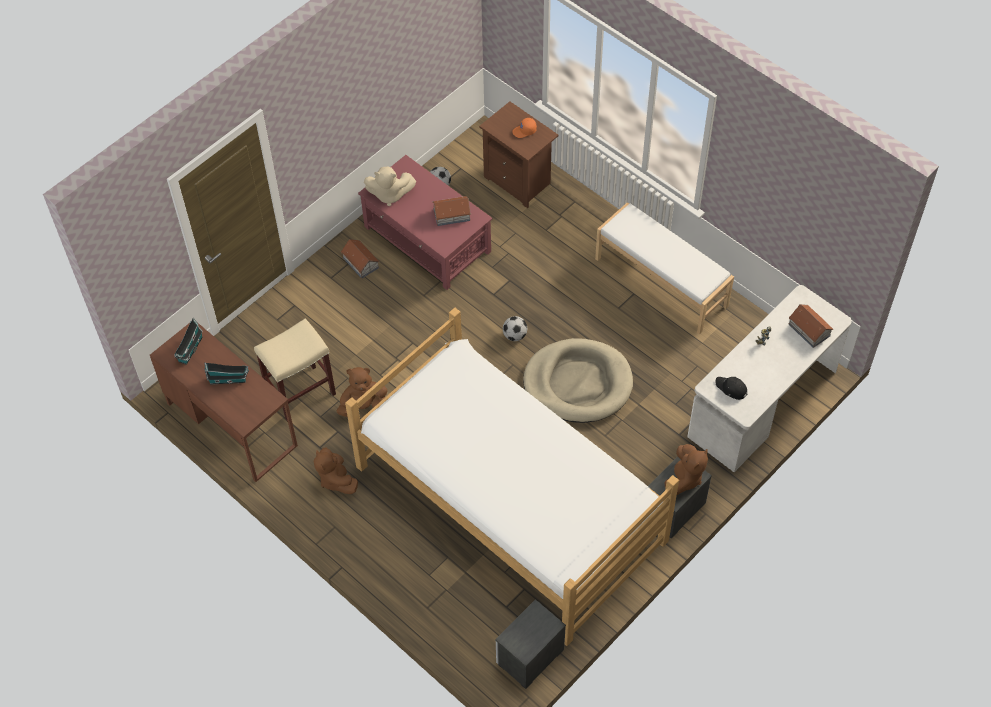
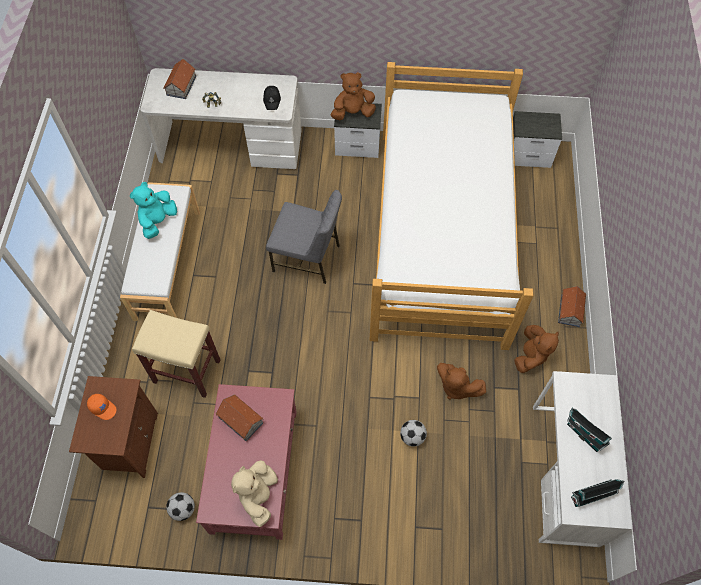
camera: 130 degrees left, 5 degrees up
(232, 424) = (564, 474): brown desk -> white desk
(301, 392) = (488, 444): beige stool -> beige stool (186, 371)
(360, 262) = (324, 508): toy house -> toy house (570, 311)
(389, 194) = (258, 495): beige plush toy -> beige plush toy turned 135 degrees counterclockwise
(514, 336) = (300, 328): football -> football (412, 437)
(578, 383) = (308, 258): beige dog bed -> grey chair
(680, 259) = (158, 221): none -> turquoise plush toy

